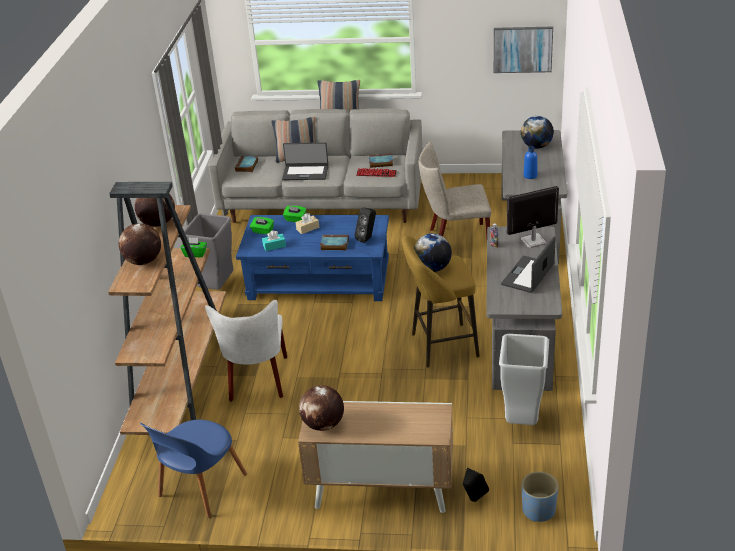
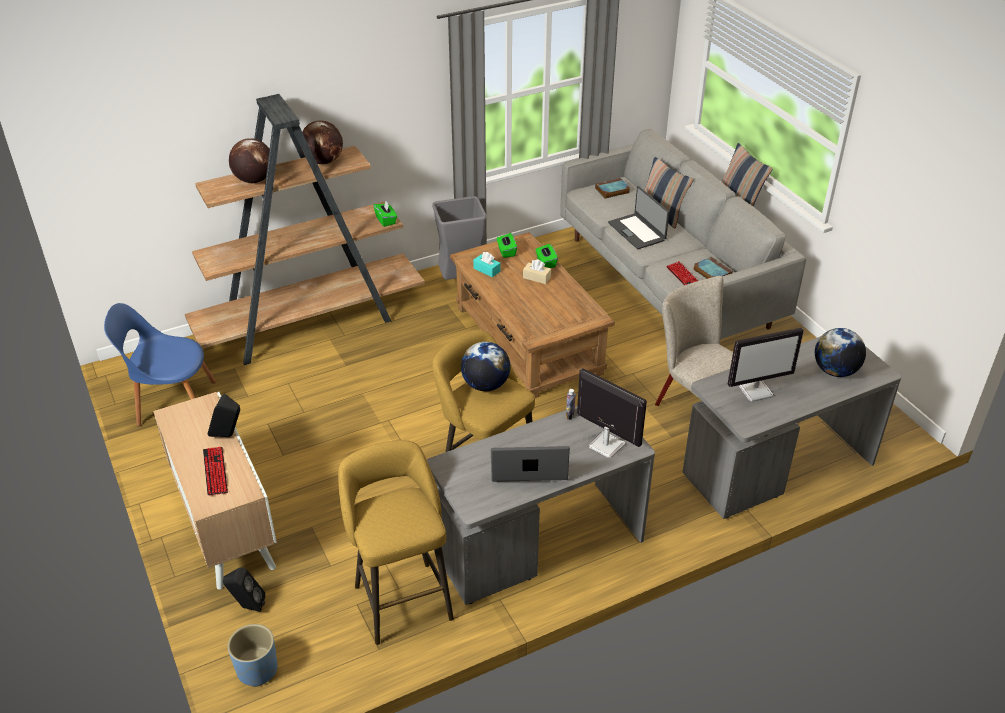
camera: 55 degrees right, 5 degrees up
(257, 382) = (338, 371): white chair -> none
(319, 280) = (528, 340): blue coffee table -> brown coffee table
(323, 425) = (185, 417): globe -> none
(334, 245) = (522, 307): book -> none
(367, 239) = (553, 325): black speaker -> black speaker (228, 436)
(403, 422) = (215, 471): none -> keyboard
(522, 49) = (949, 245): picture -> none
(522, 419) = (401, 597): grey trash can -> yellow stool
(530, 176) = (756, 390): blue bottle -> monitor

